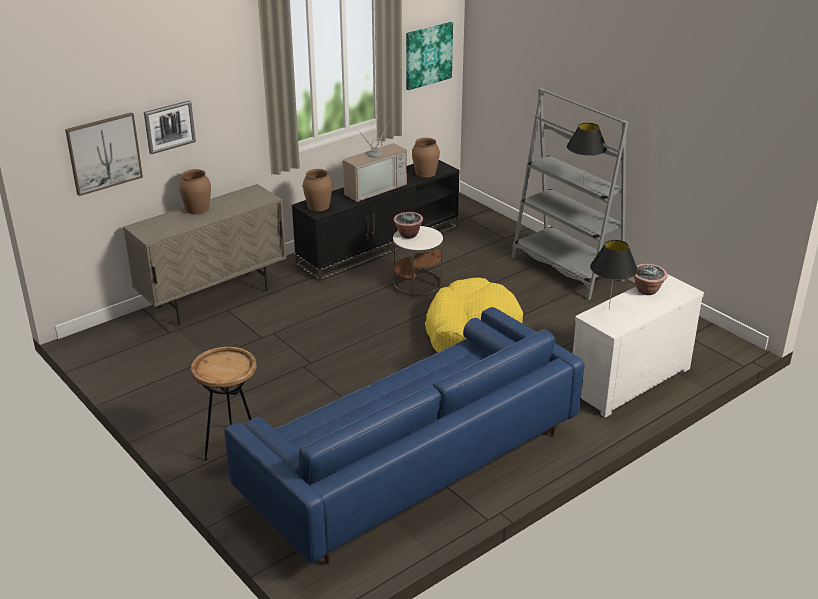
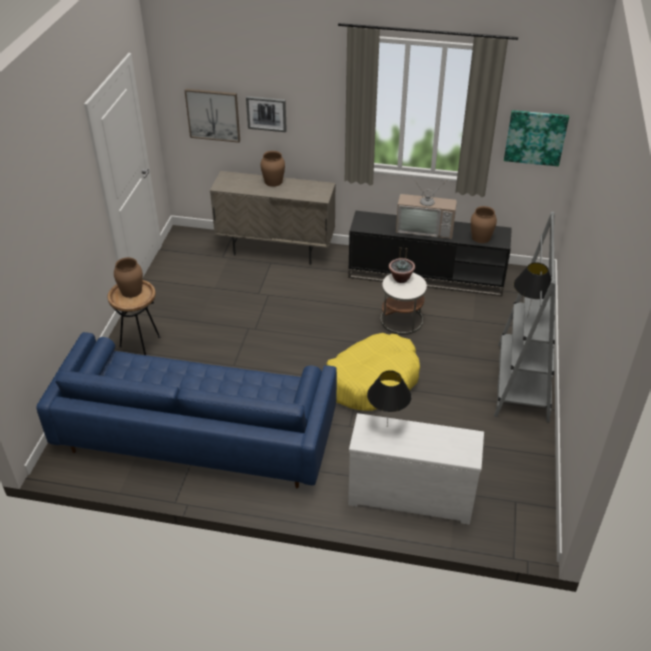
camera: 50 degrees right, 10 degrees up
(318, 206) = (367, 221): brown vase -> brown vase (131, 291)
(647, 290) = (441, 434): potted plant -> none

